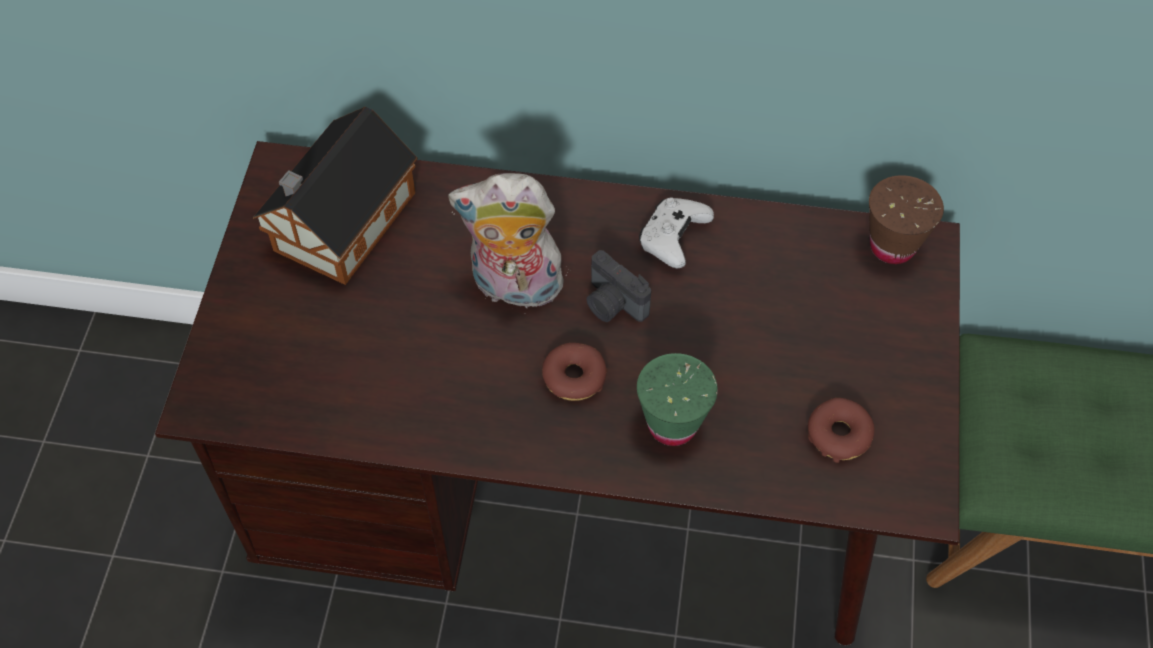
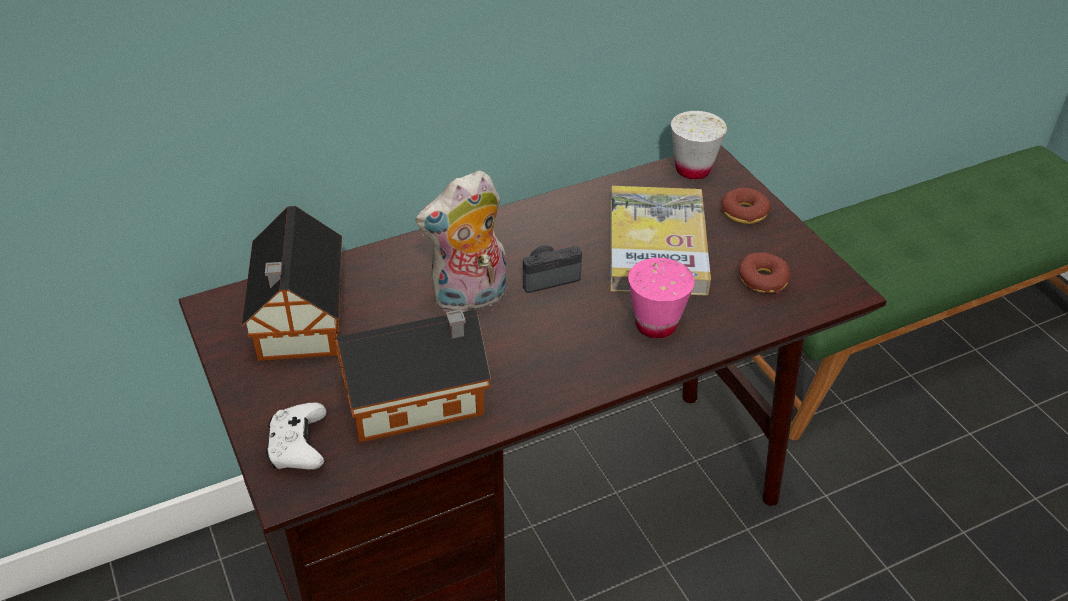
camera: 35 degrees left, 15 degrees down
(380, 376) = (420, 398): none -> toy house
(574, 377) = (563, 330): donut -> donut (744, 213)
(612, 304) = (548, 277): camera -> camera turned 150 degrees clockwise
(672, 425) = (655, 325): green cup -> pink cup
(673, 238) = (553, 224): white game controller -> white game controller (298, 447)
(761, 326) = (657, 245): none -> book
(892, 246) = (692, 170): brown cup -> white cup

